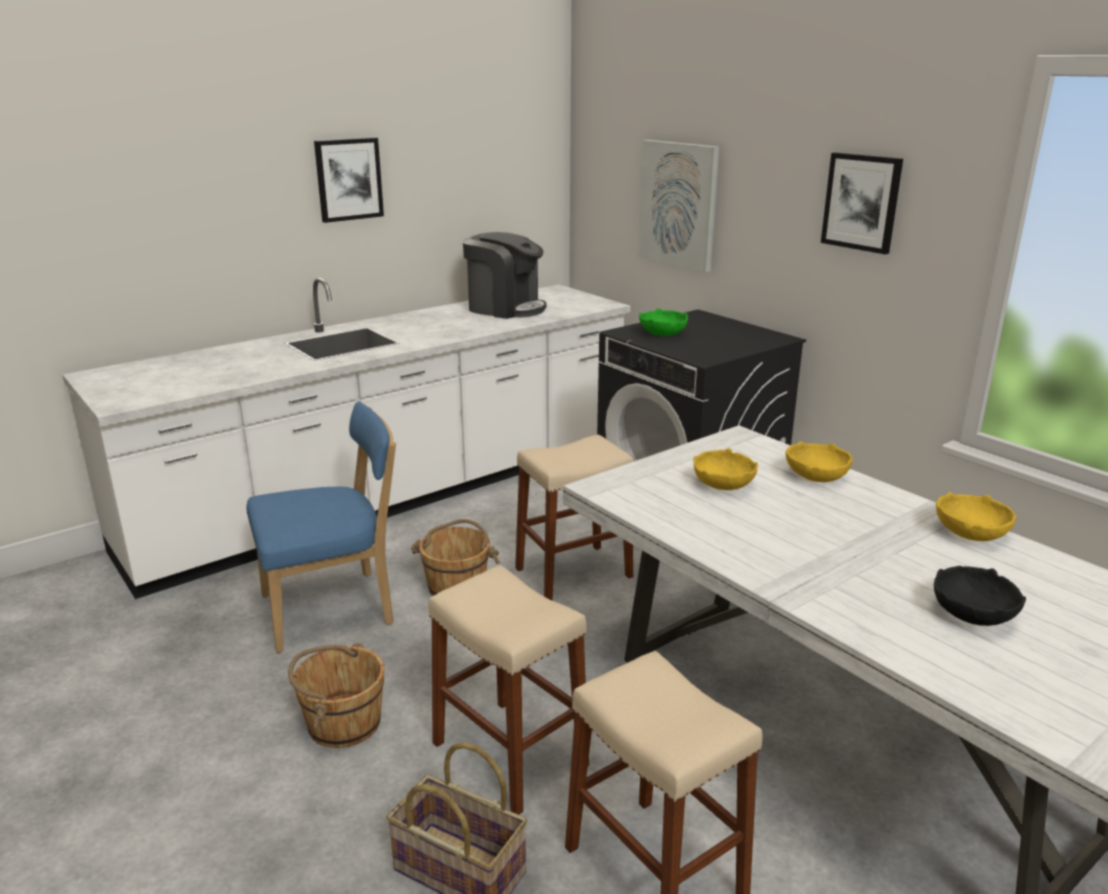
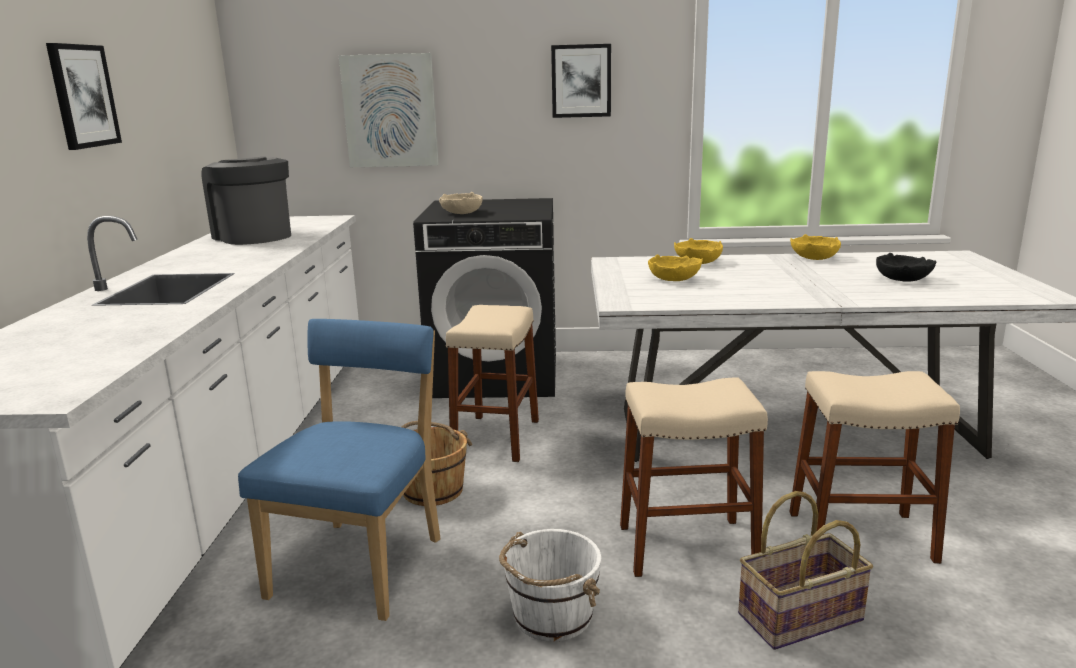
camera: 50 degrees left, 5 degrees down
(343, 723) = (551, 616): brown bucket -> white bucket
(505, 308) = (253, 236): coffee machine -> coffee machine turned 105 degrees counterclockwise
(663, 334) = (462, 213): green bowl -> beige bowl

